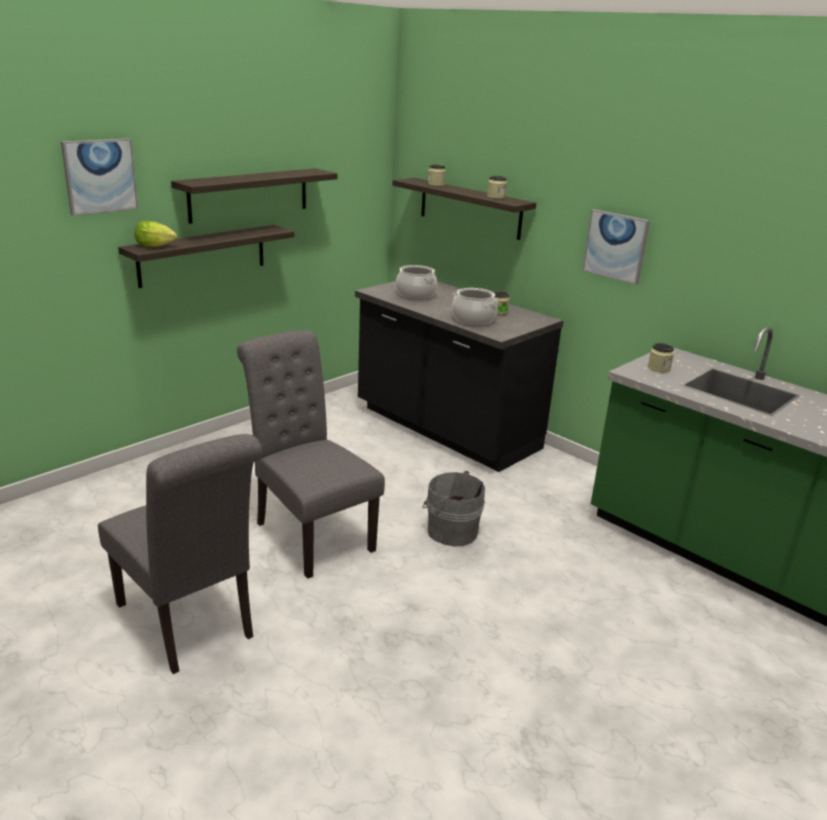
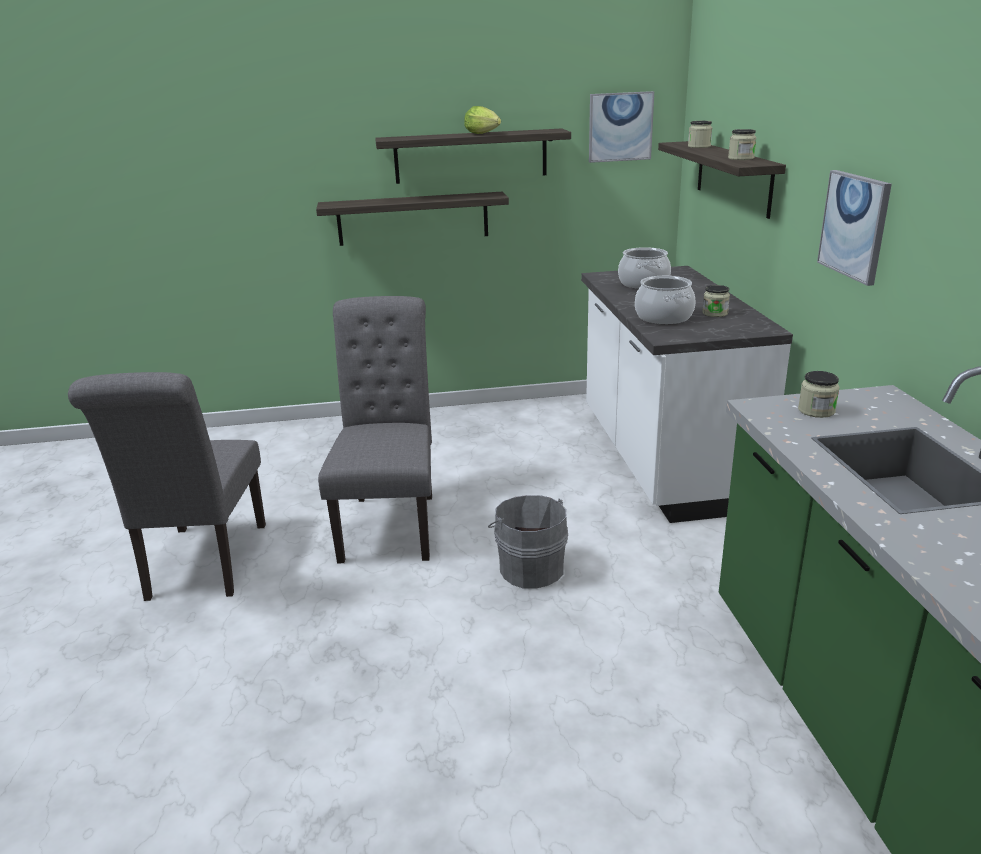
camera: 40 degrees right, 0 degrees up
(100, 176) = (299, 130): picture -> picture (620, 127)
(157, 247) = (347, 203): lettuce -> lettuce (484, 134)
(445, 430) = (662, 460): black counter -> white counter

